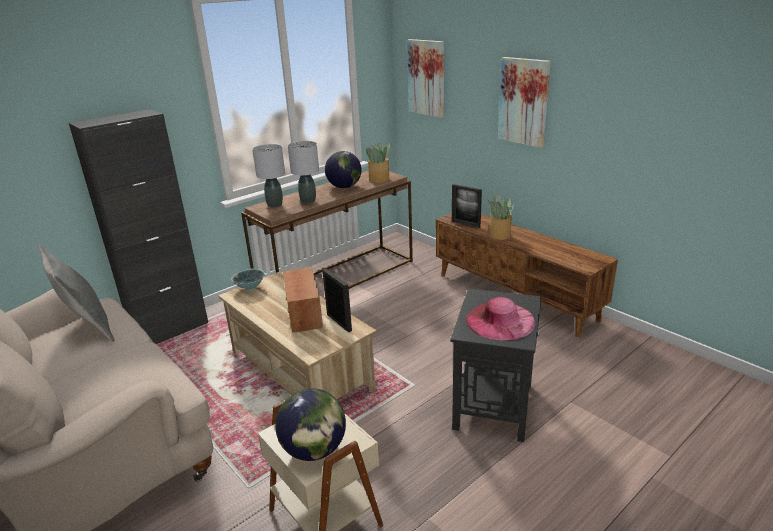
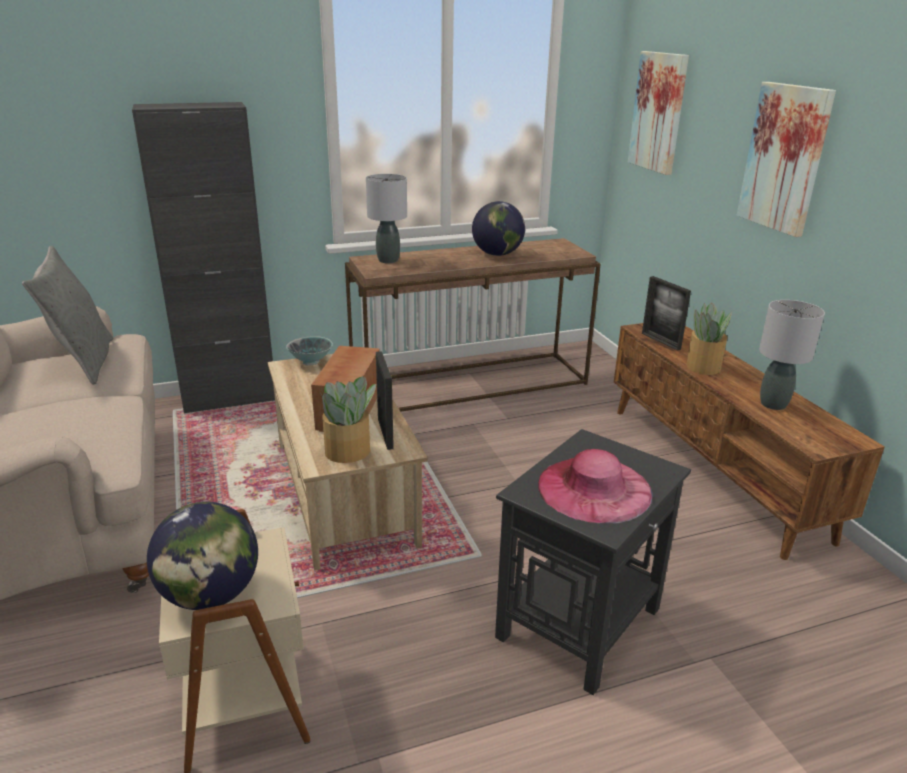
camera: 20 degrees right, 0 degrees up
(308, 201) = (434, 263): grey table lamp -> grey table lamp (773, 404)
(379, 179) = (554, 252): potted plant -> potted plant (348, 451)

